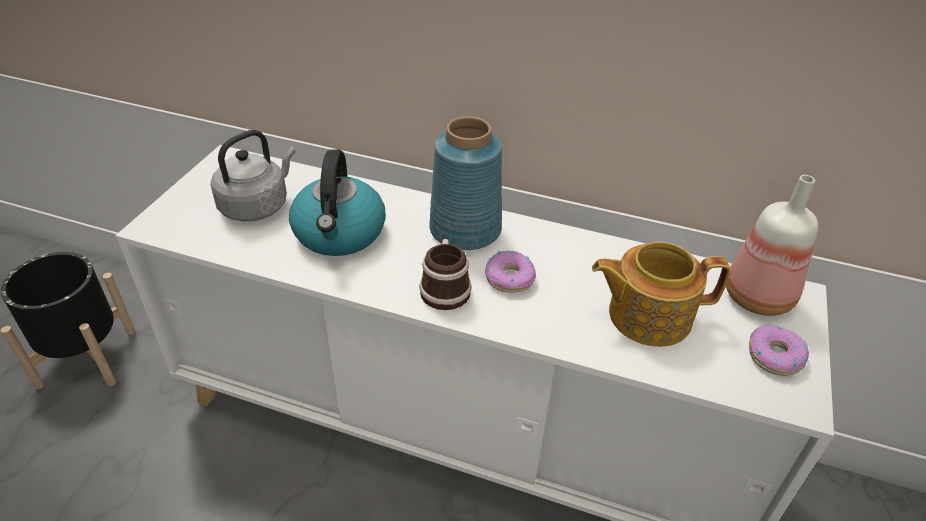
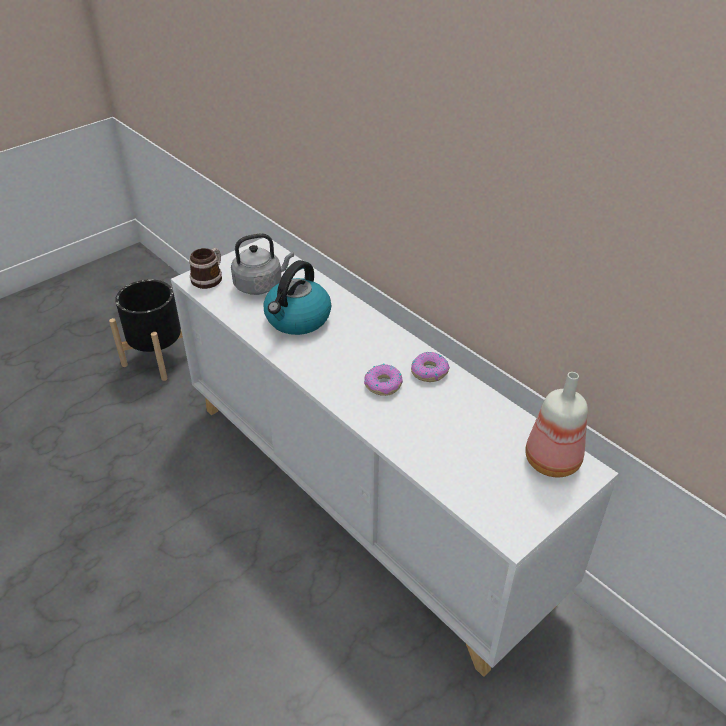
camera: 30 degrees right, 0 degrees up
(445, 288) = (336, 376): mug -> mug (209, 278)
(464, 230) = (379, 343): blue vase -> none
(647, 315) = (456, 442): teapot -> none
(774, 356) = (524, 501): donut -> donut (429, 371)

